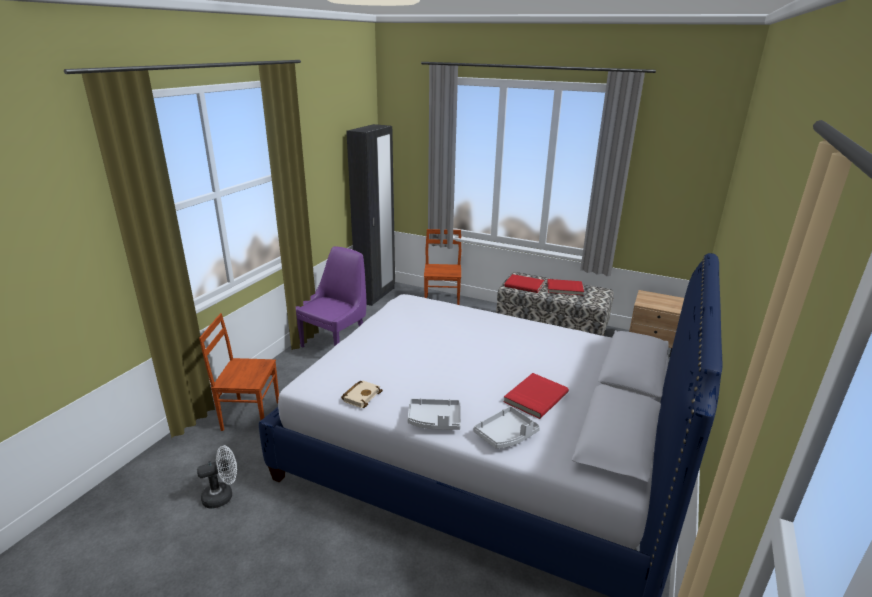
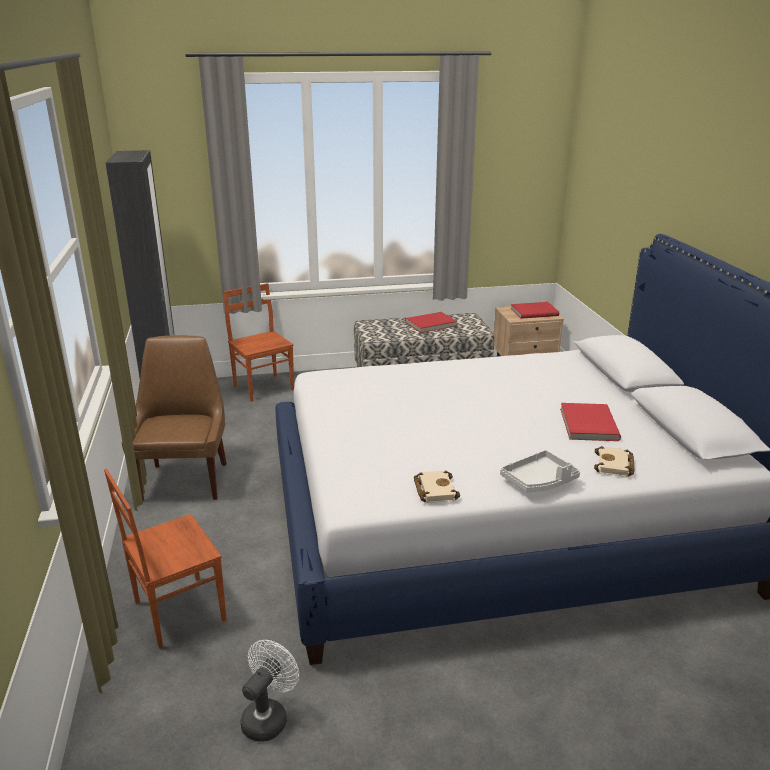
camera: 35 degrees left, 0 degrees up
(336, 343) = (185, 480): purple chair -> brown chair
(506, 435) = (615, 466): grey tray -> beige book
(524, 285) = (386, 331): red book -> red book (534, 312)

